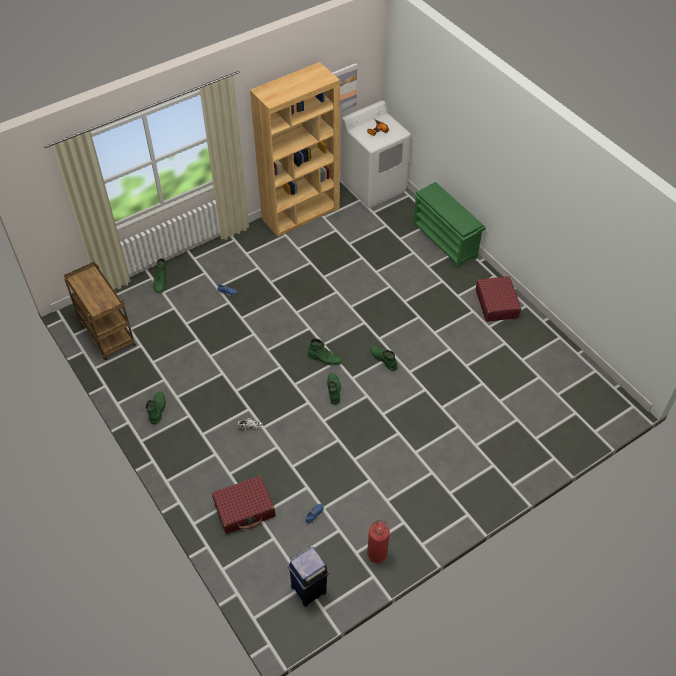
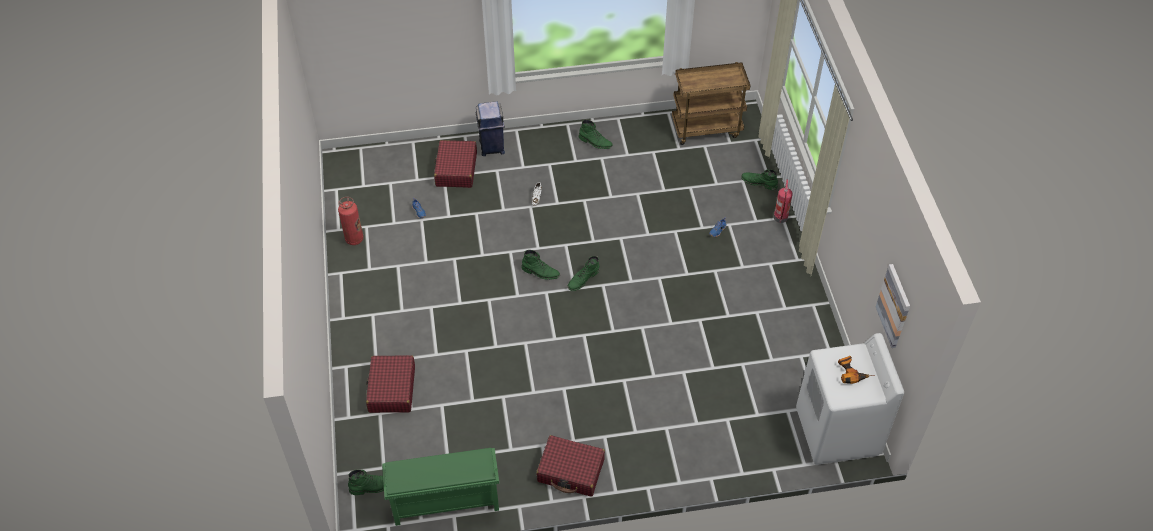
camera: 115 degrees right, 0 degrees up
(195, 259) = (780, 218): none -> fire extinguisher
(301, 214) = (816, 335): brown bookcase -> none
(309, 589) = (358, 187): blue trash can -> blue trash can (491, 147)
(383, 359) = (554, 327): green boot -> green boot (372, 486)
(445, 241) = (699, 466): green shoe rack -> green shoe rack (444, 503)
(510, 440) = (391, 389): none -> red suitcase

